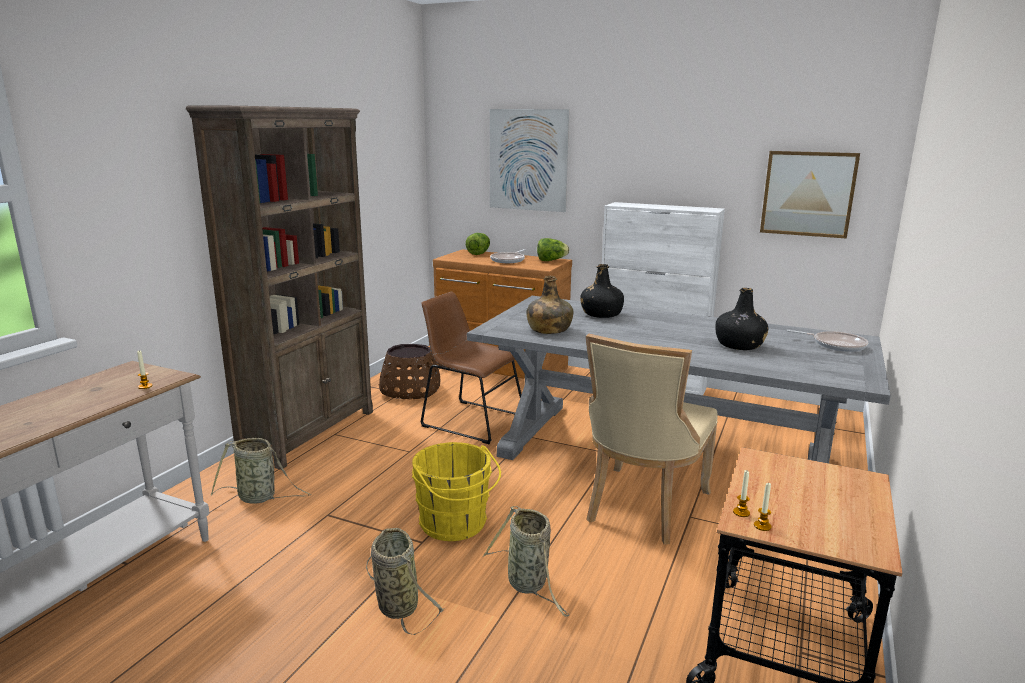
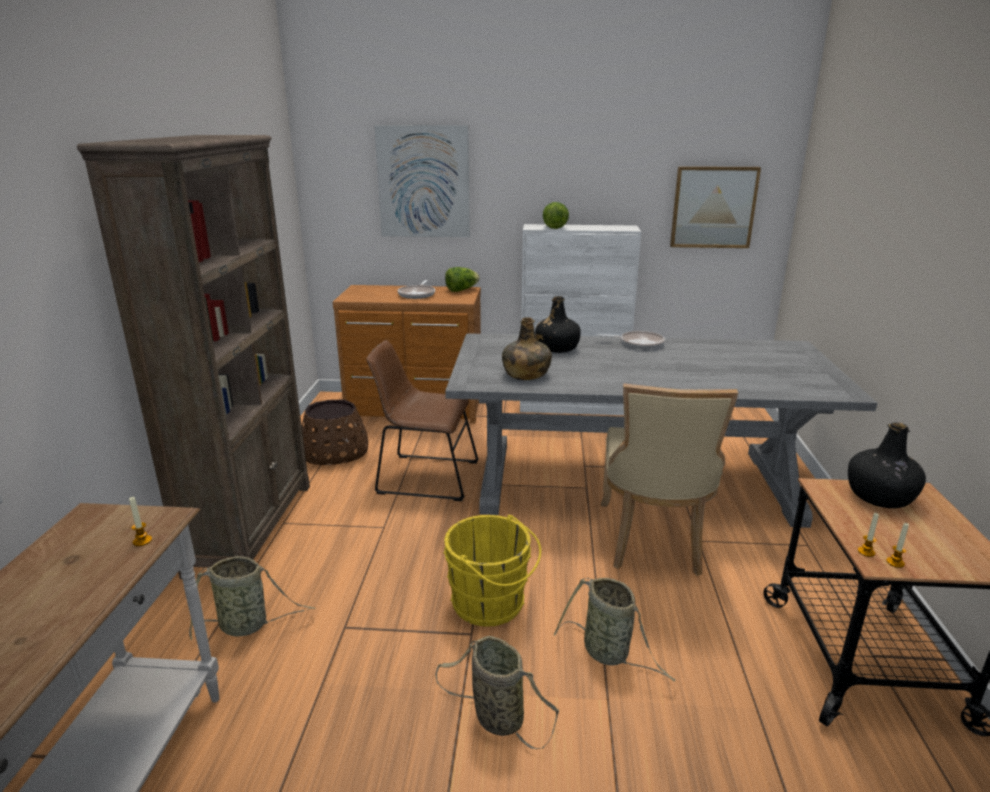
camera: 20 degrees left, 5 degrees up
(479, 253) = (376, 288): lettuce -> lettuce (554, 227)
(739, 345) = (712, 367): black bottle -> black bottle (880, 496)
(836, 345) = (786, 355): frying pan -> frying pan (638, 343)

